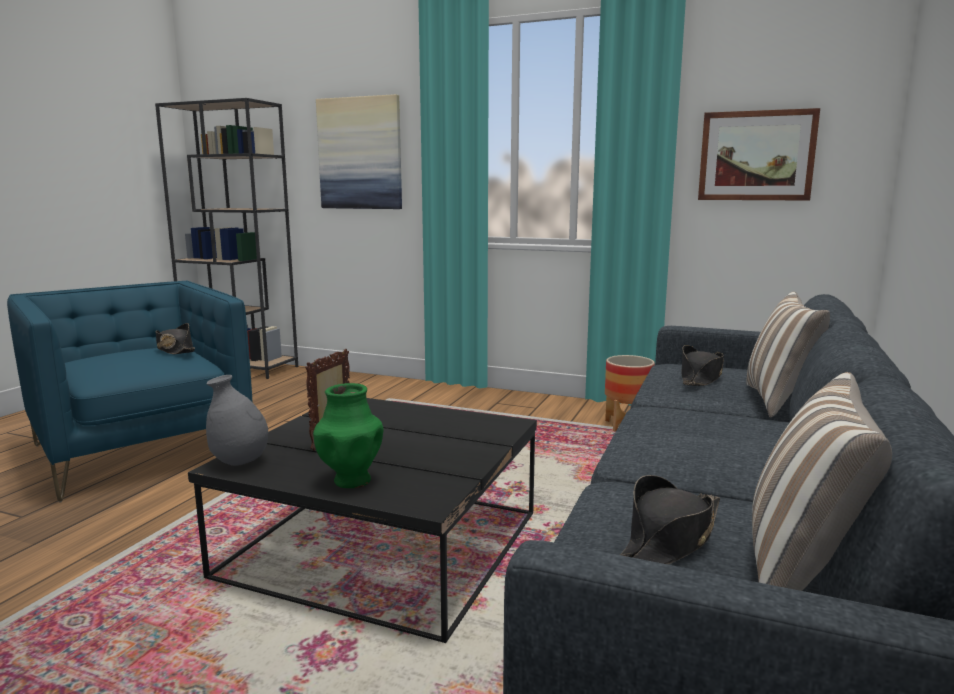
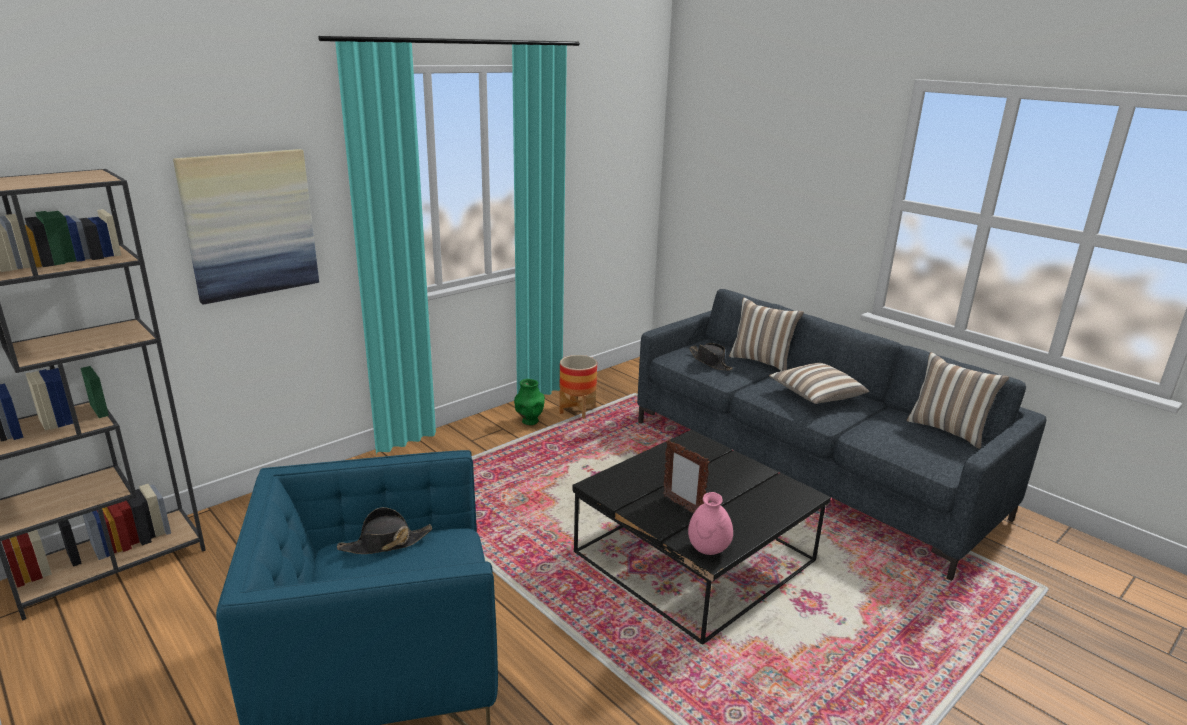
camera: 65 degrees left, 10 degrees up
(240, 462) = (708, 550): grey vase -> pink vase
(351, 480) = (762, 512): green vase -> green vase (529, 421)
(669, 540) = (919, 442): black hat -> none
(714, 441) = (815, 396): none -> pillow
(756, 156) = (600, 186): picture -> none

